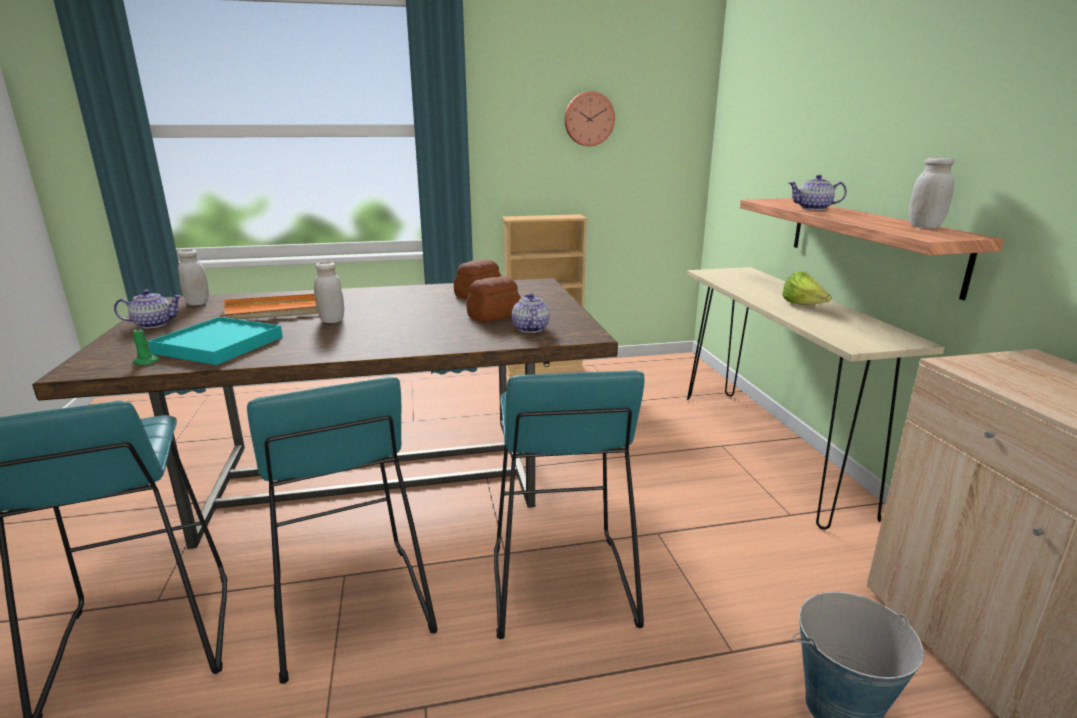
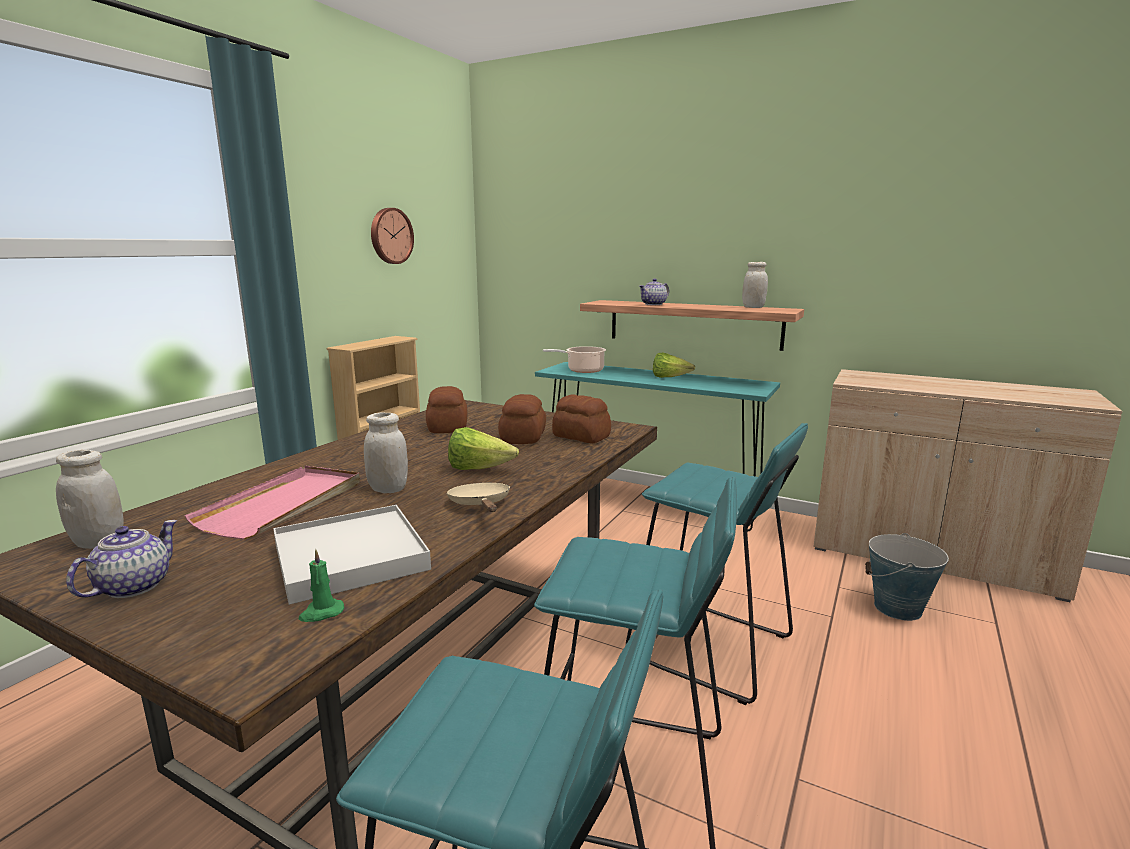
camera: 50 degrees left, 5 degrees down
(218, 345) = (350, 557): turquoise tray -> white tray
(279, 311) = (284, 505): orange tray -> pink tray
(333, 345) = (480, 504): none -> beige frying pan
(401, 326) = (479, 469): none -> lettuce
(530, 329) = (581, 437): teapot -> bread
(736, 278) = (583, 370): none -> cooking pot
(767, 449) = (647, 501): beige console table -> turquoise console table

